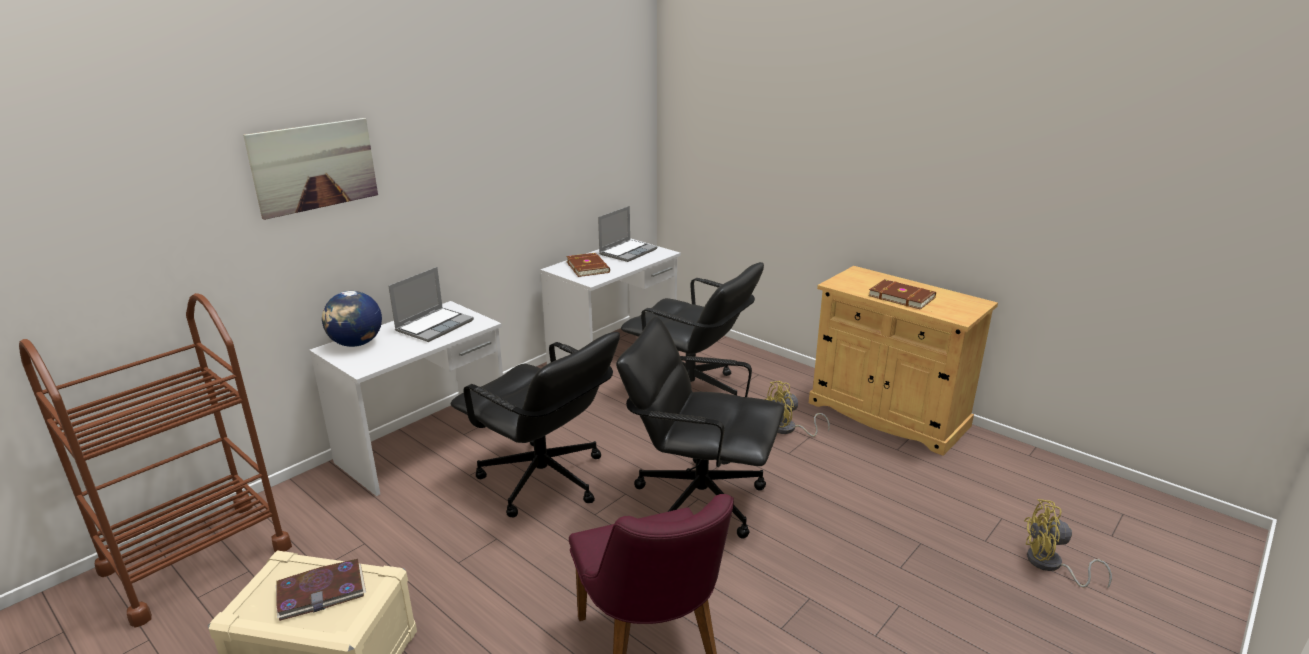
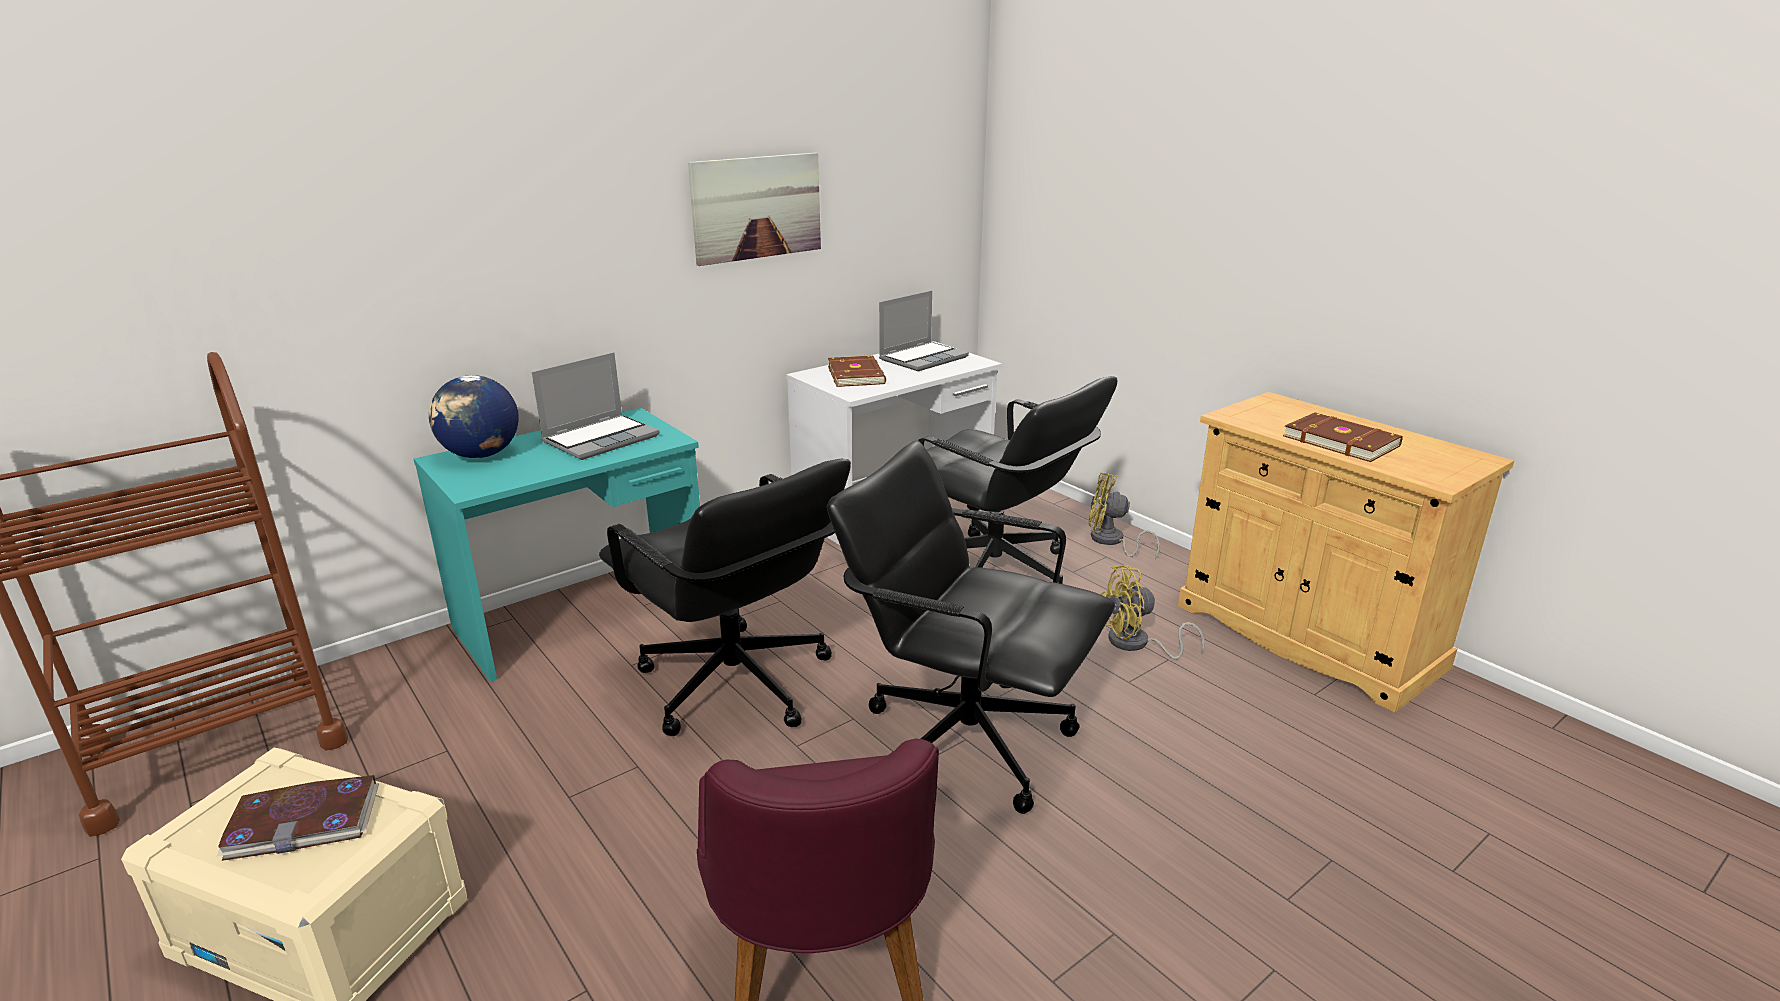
camera: 10 degrees right, 0 degrees up
(314, 166) = (425, 184): picture -> picture (757, 207)
(425, 446) = (584, 616): white desk -> turquoise desk
(1050, 565) = (1577, 934): yellow fan -> yellow fan (1111, 541)

